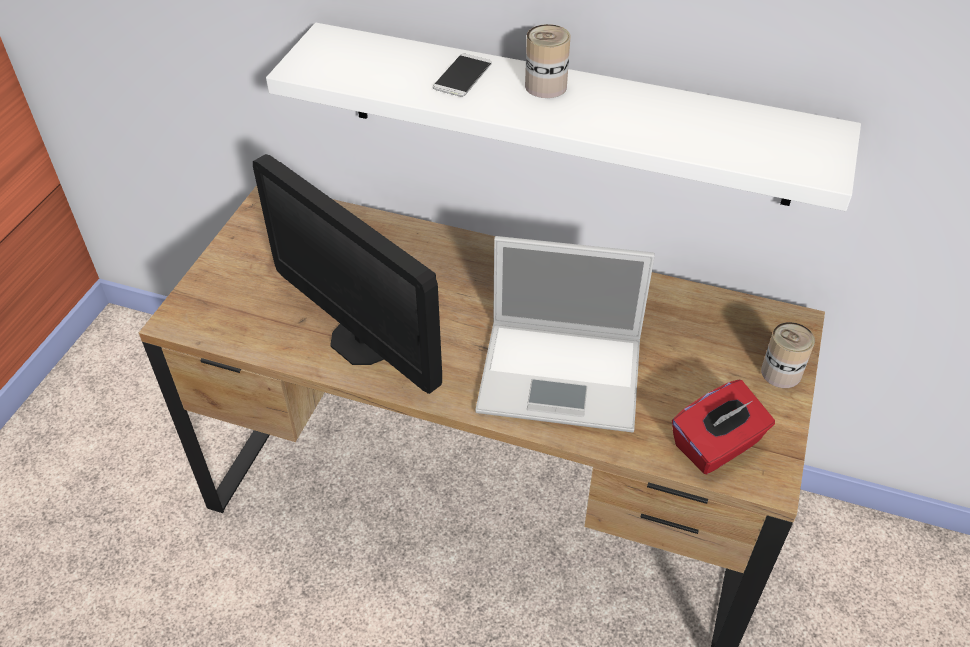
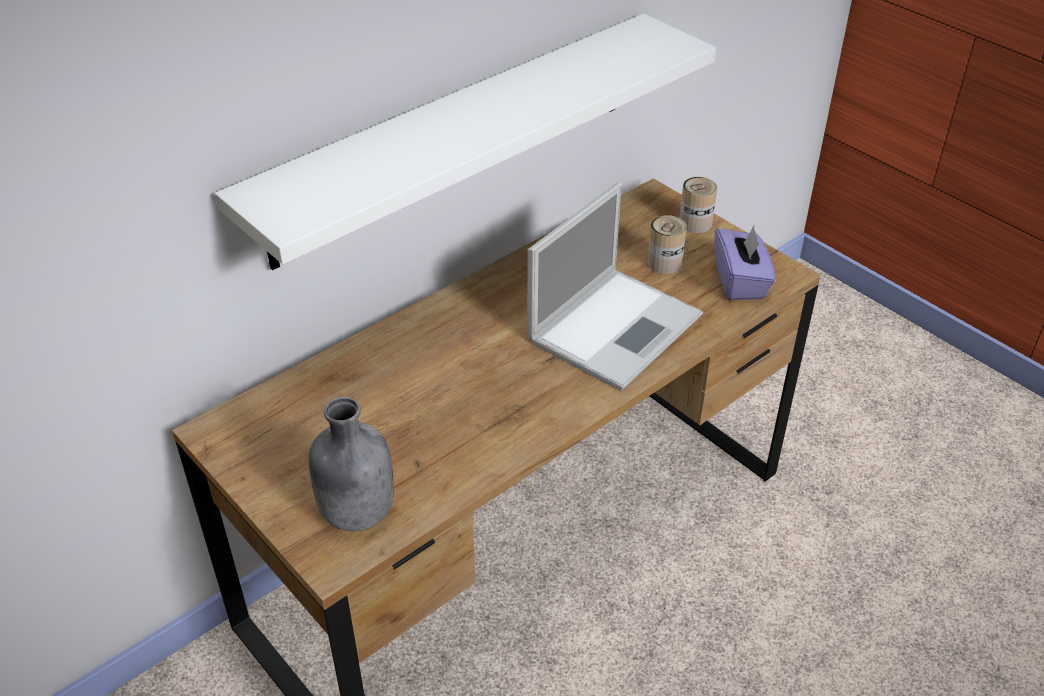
camera: 60 degrees left, 5 degrees down
(229, 311) = (356, 513): none -> grey bottle
(362, 341) = (480, 430): monitor -> none
(462, 76) = (407, 142): phone -> none
(545, 86) = (467, 110): can -> can (664, 263)
(717, 445) = (740, 282): red tissue box -> purple tissue box

